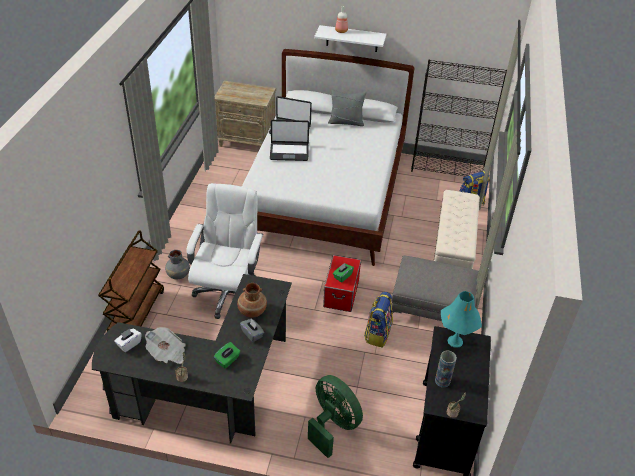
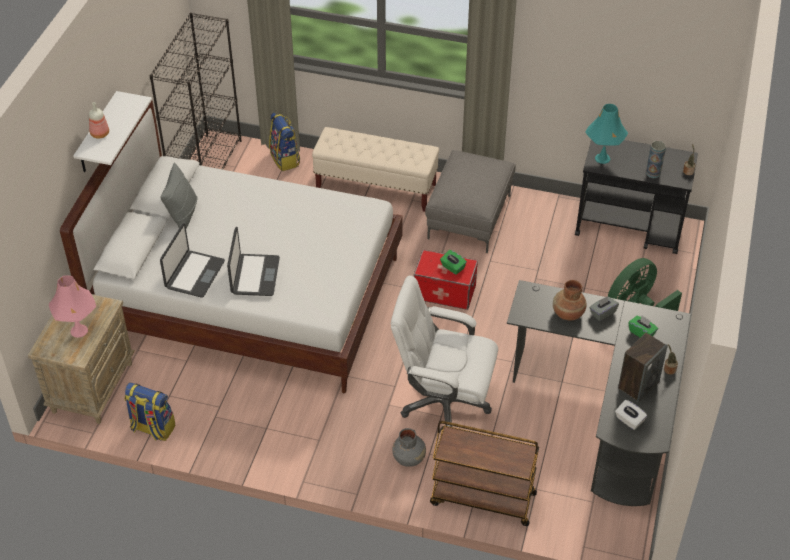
camera: 85 degrees left, 5 degrees up
(167, 353) = (638, 384): newspaper -> speaker
(241, 94) = (79, 331): none -> pink table lamp
(377, 334) = (508, 265): backpack -> backpack (152, 428)

